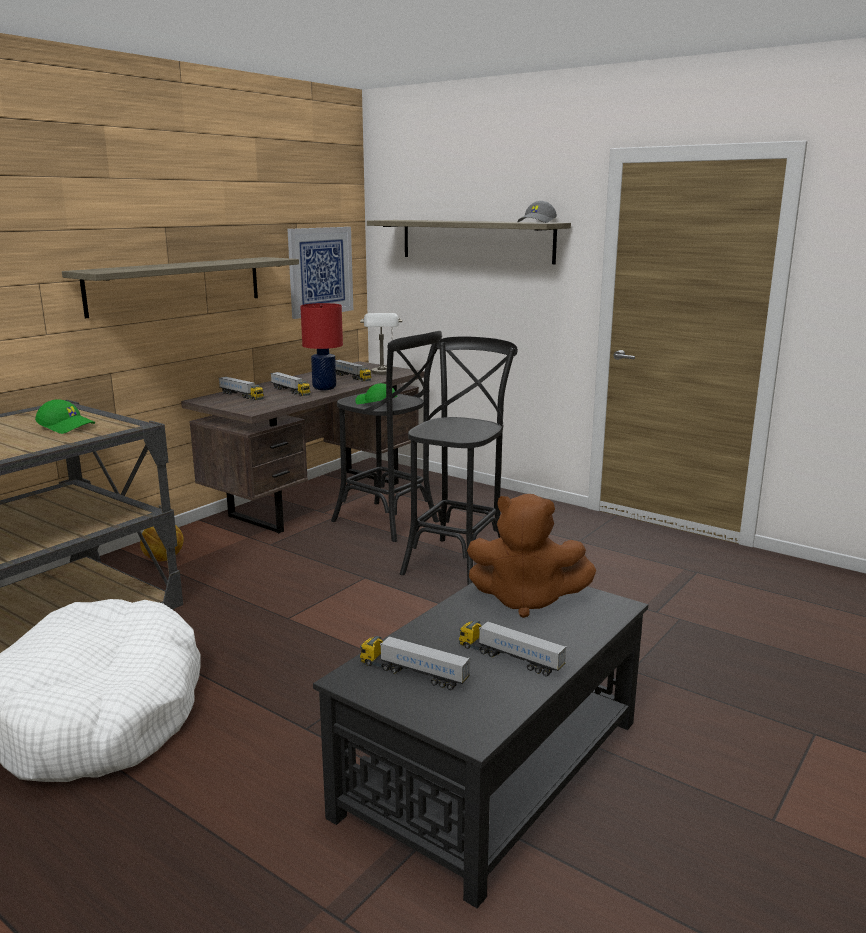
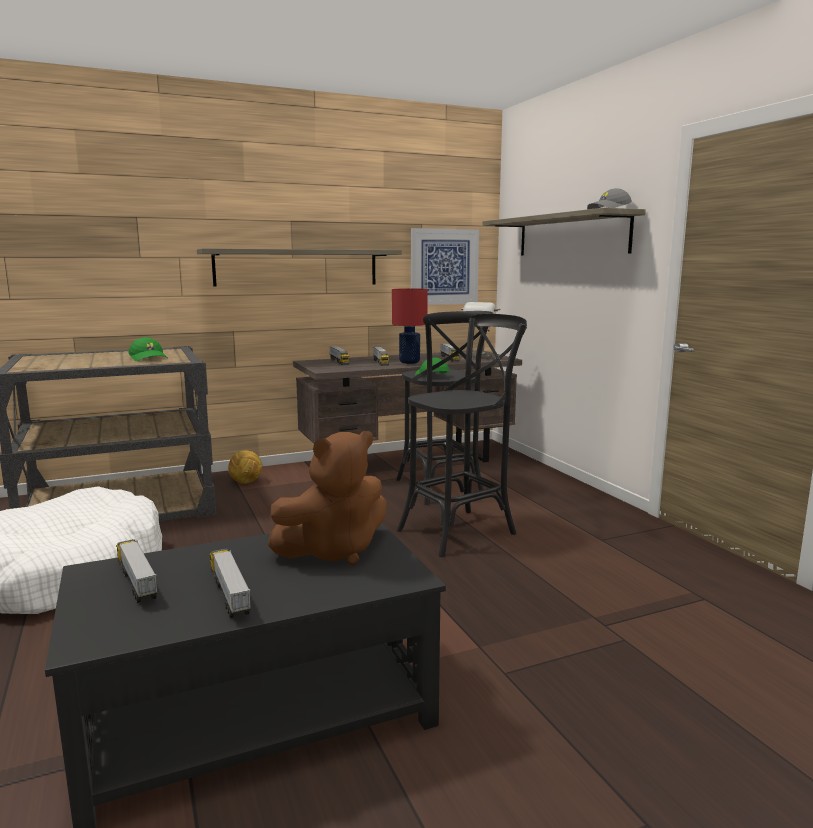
camera: 30 degrees right, 5 degrees down
(526, 600) = (334, 551): brown plush toy -> brown plush toy turned 75 degrees counterclockwise

